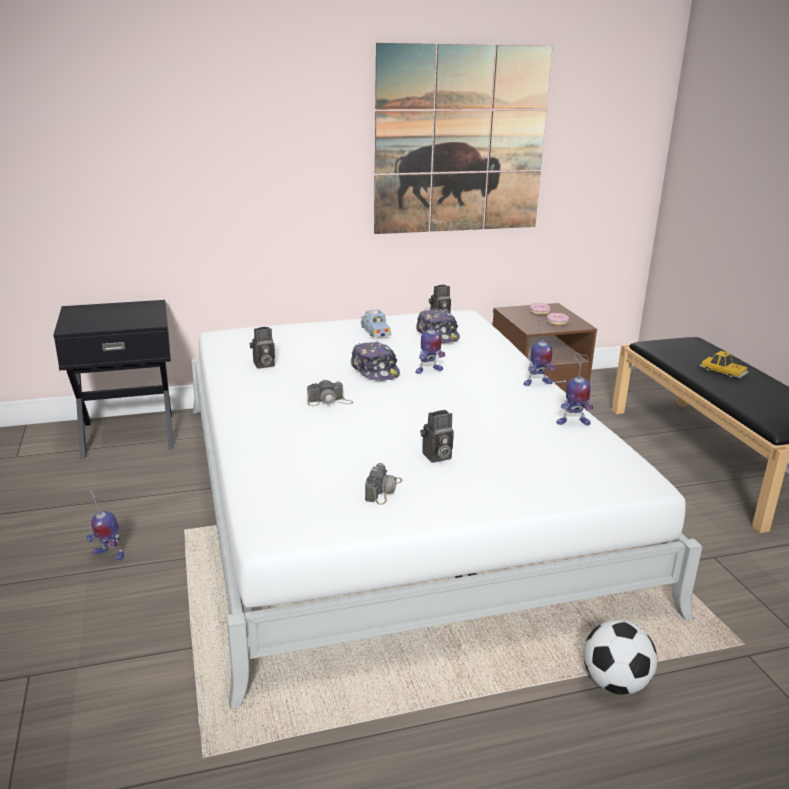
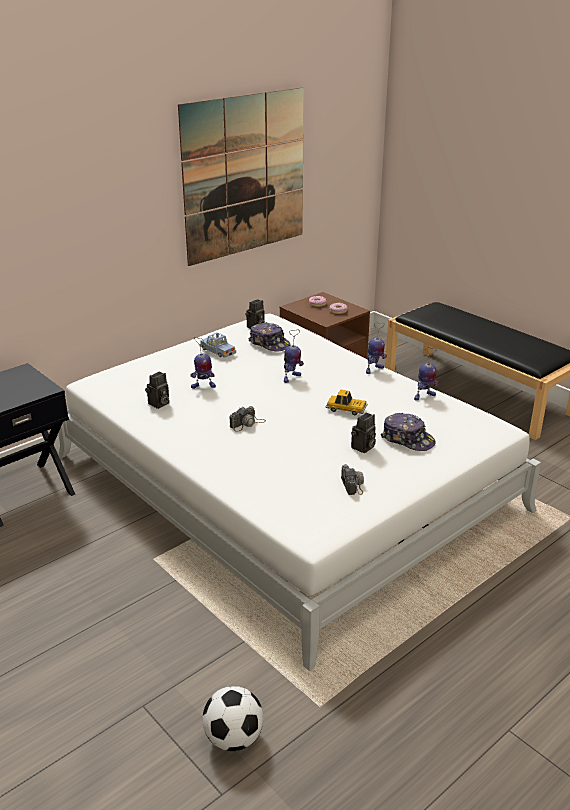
camera: 25 degrees left, 5 degrees up
(108, 555) = (111, 598): toy robot -> toy robot (203, 386)
(375, 370) = (253, 387): cap -> cap (408, 439)
(615, 683) = (521, 566): football -> football (233, 738)
(723, 372) = (475, 329): toy car -> toy car (346, 409)

